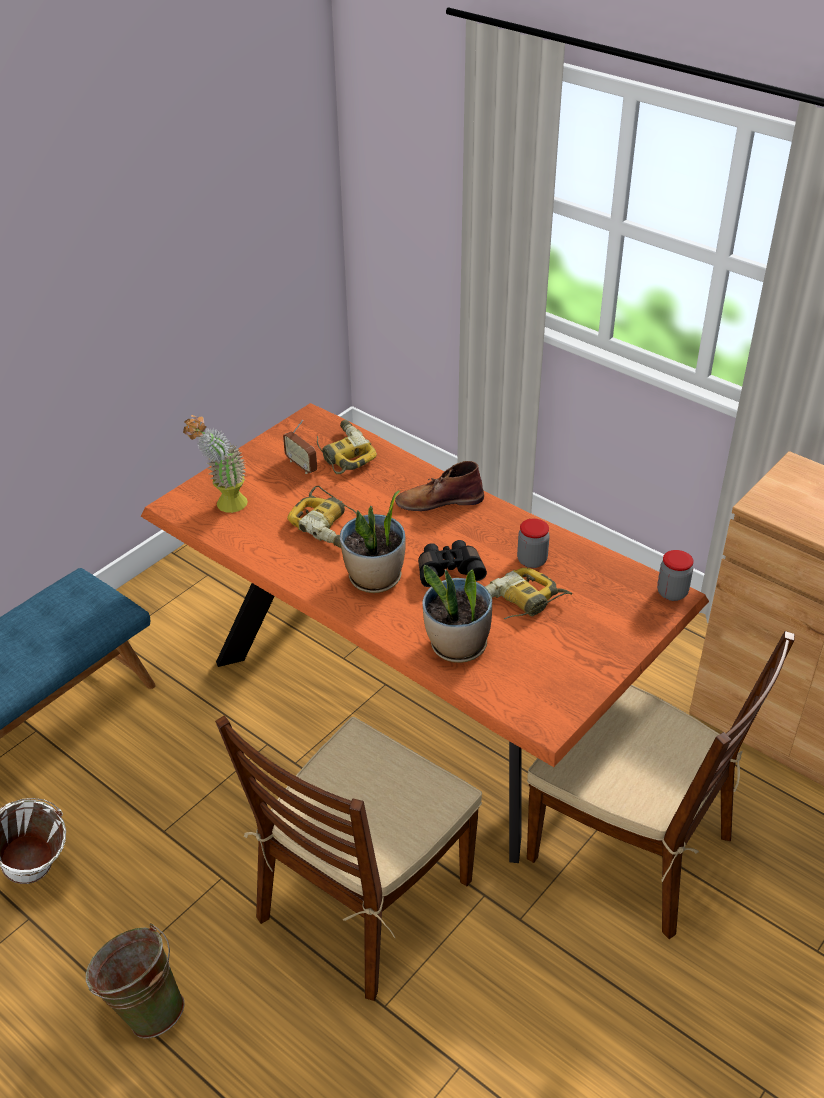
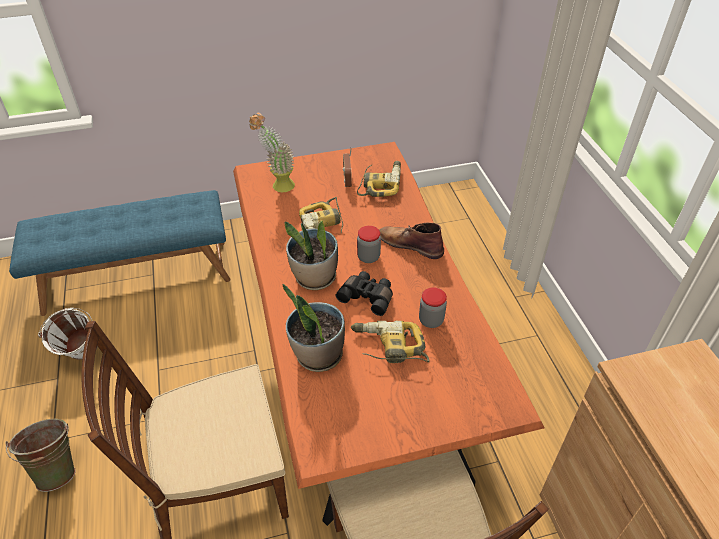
camera: 35 degrees right, 5 degrees up
(672, 593) = (513, 404): jar -> jar (368, 257)

